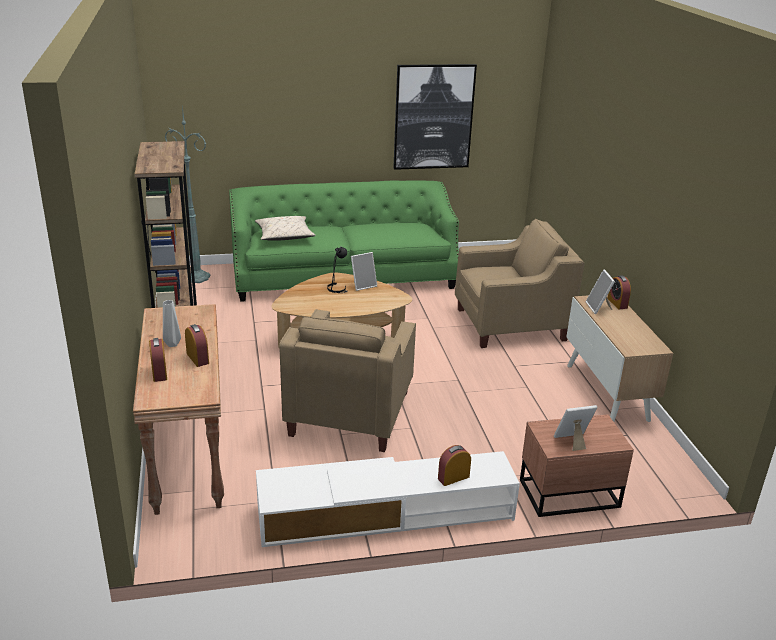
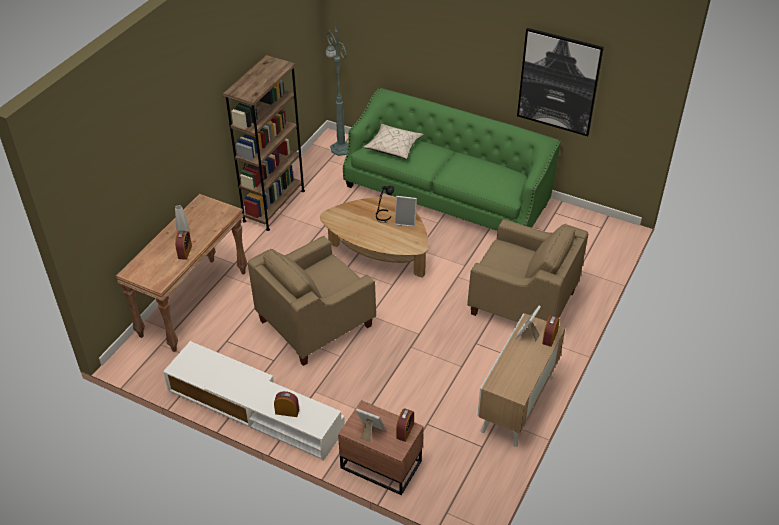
camera: 40 degrees right, 15 degrees up
(159, 372) = (154, 253): alarm clock -> alarm clock (405, 431)

